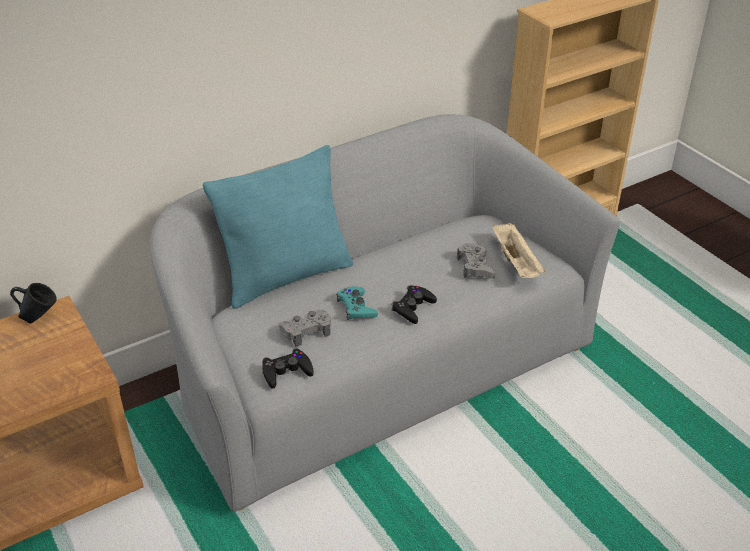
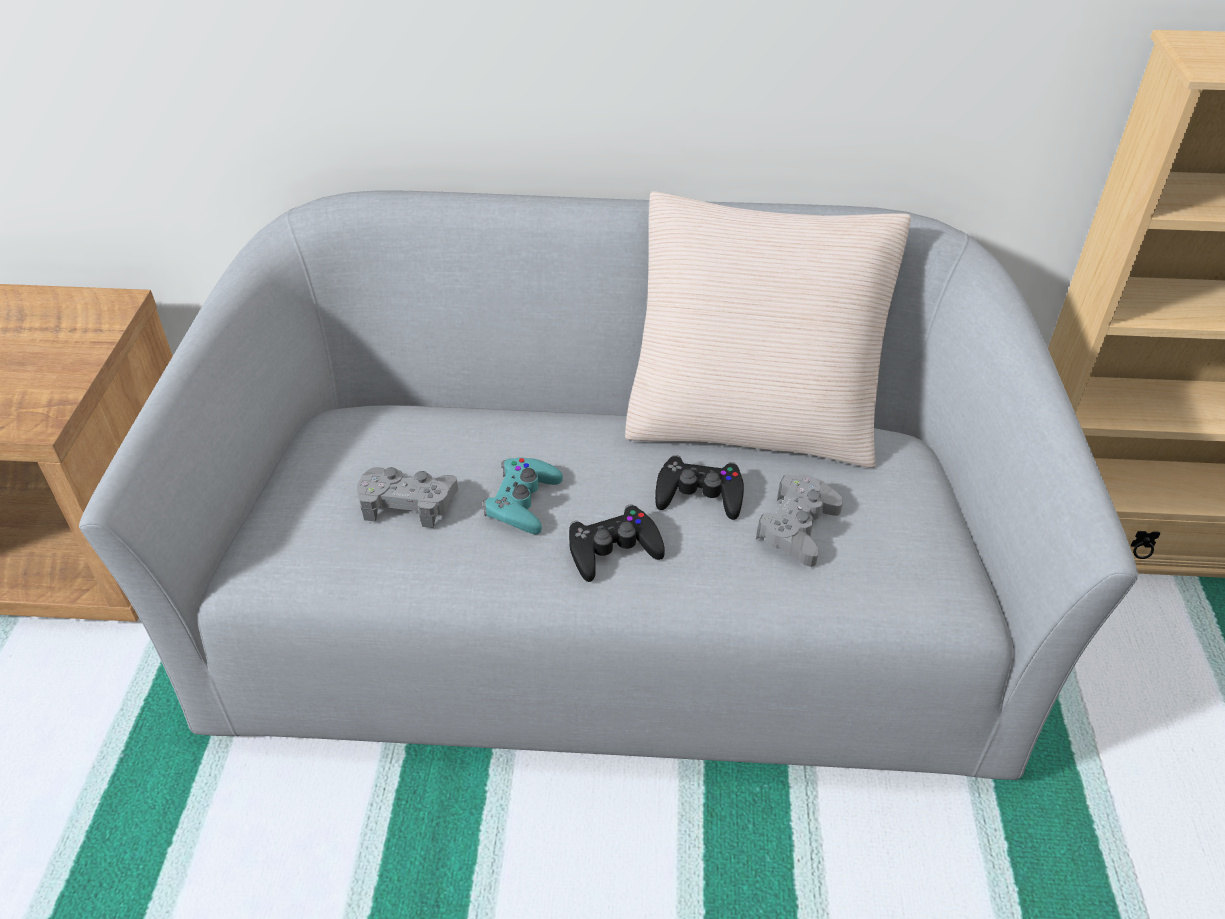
camera: 35 degrees right, 5 degrees up
(39, 318) = (81, 305): blue mug -> none
(286, 277) = (477, 397): turquoise pillow -> none
(286, 372) = (308, 556): black game controller -> black game controller (699, 494)
(412, 229) = (754, 408): none -> beige pillow
(516, 263) = (884, 558): beige tray -> none

